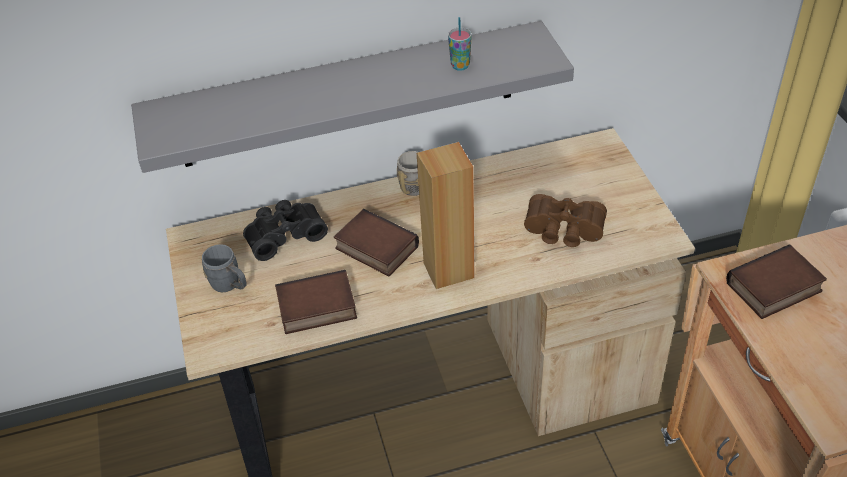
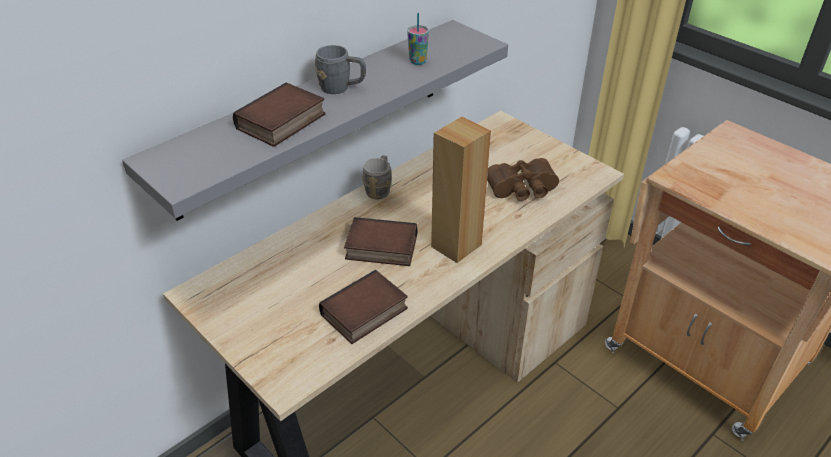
camera: 30 degrees left, 5 degrees down
(230, 285) = (266, 321): grey mug -> grey mug (341, 88)
(284, 234) = (288, 262): black binoculars -> none
(774, 289) = (712, 179): book -> book (282, 123)

